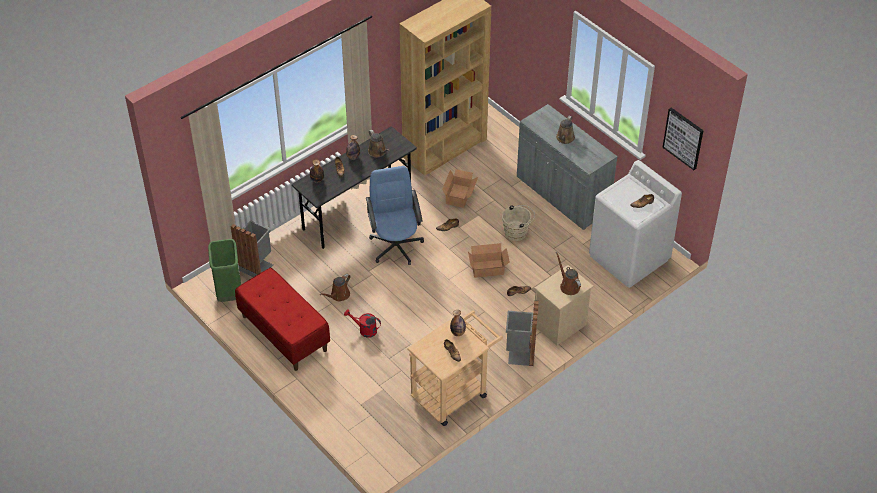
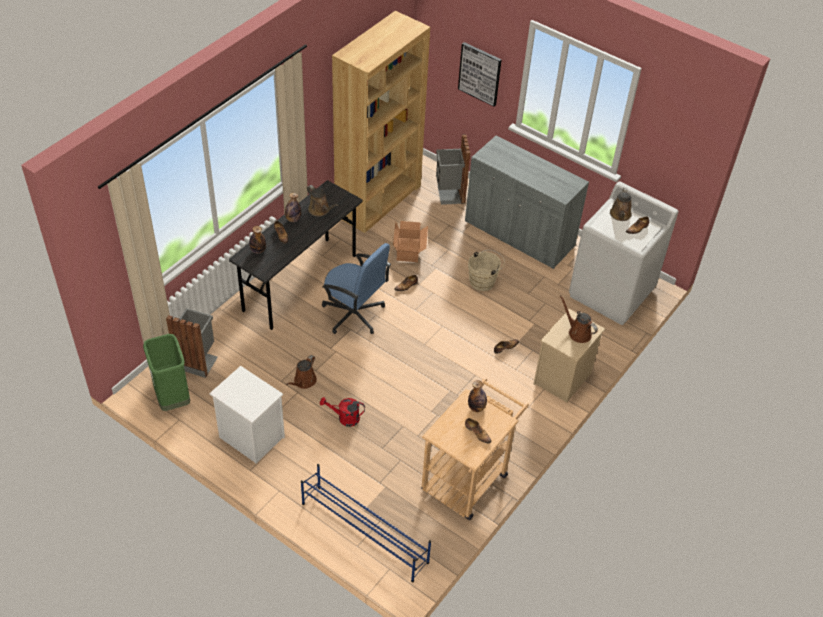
camera: 15 degrees left, 0 degrees up
(284, 333) = (250, 437): red bench -> white nightstand
(356, 421) = (364, 532): none -> blue shoe rack
(396, 245) = (354, 314): blue office chair -> blue office chair turned 150 degrees clockwise
(488, 269) = (465, 327): cardboard box -> none
(520, 353) = (529, 418): grey trash can -> grey trash can (449, 194)
(564, 139) = (526, 170): brown watering can -> brown watering can (620, 215)
(683, 138) = (677, 148): picture -> picture (480, 73)

